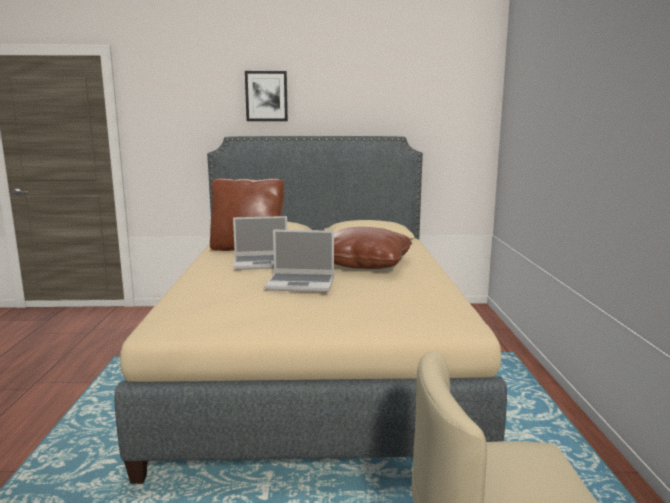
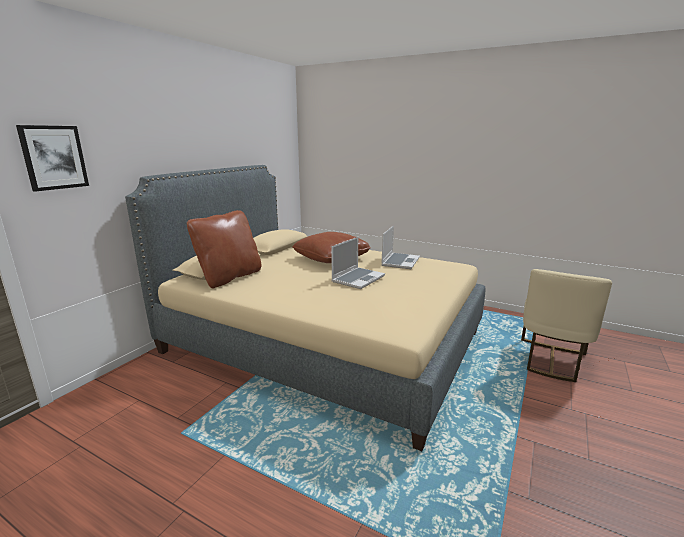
camera: 60 degrees left, 5 degrees up
(262, 263) = (286, 280): laptop -> laptop (400, 261)
(266, 96) = (164, 133): picture -> picture (54, 157)

